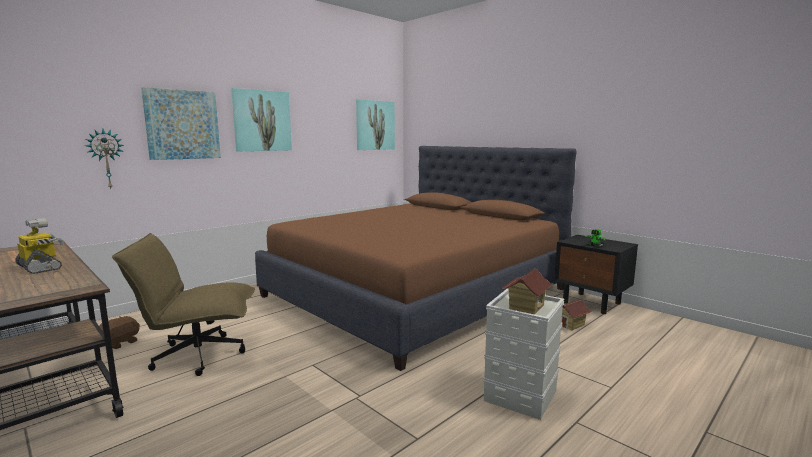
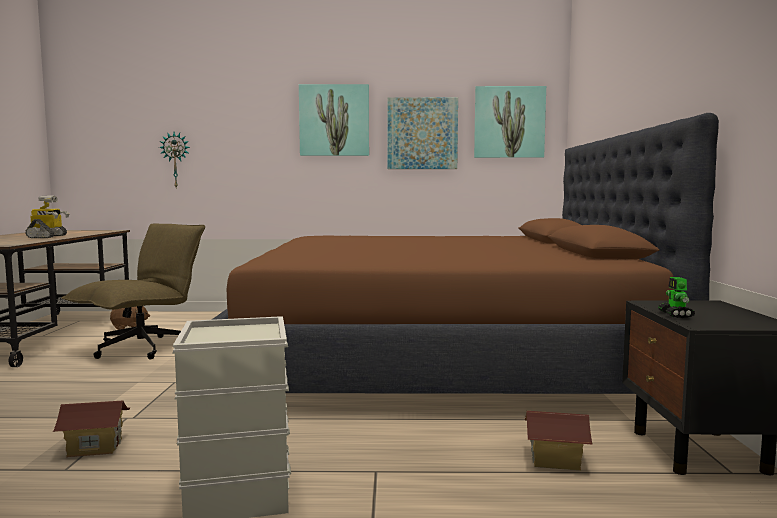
camera: 45 degrees right, 5 degrees down
(182, 124) = (245, 127): picture -> picture (422, 133)
(200, 355) = (140, 349): beige office chair -> beige office chair turned 90 degrees clockwise
(526, 307) = (226, 336): toy house -> toy house (95, 447)

